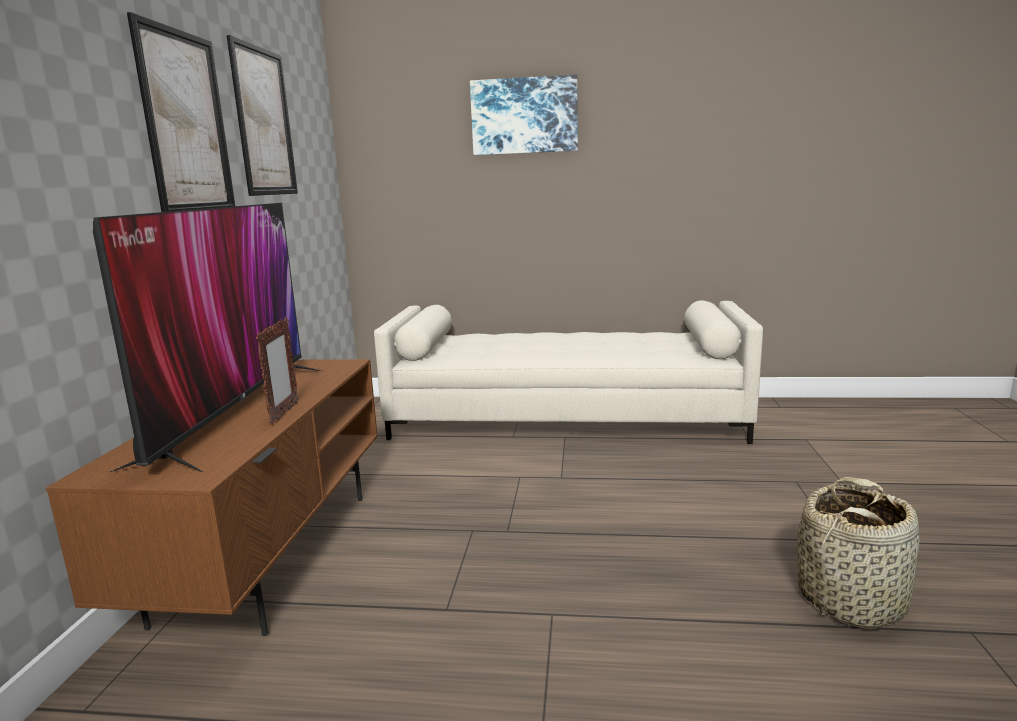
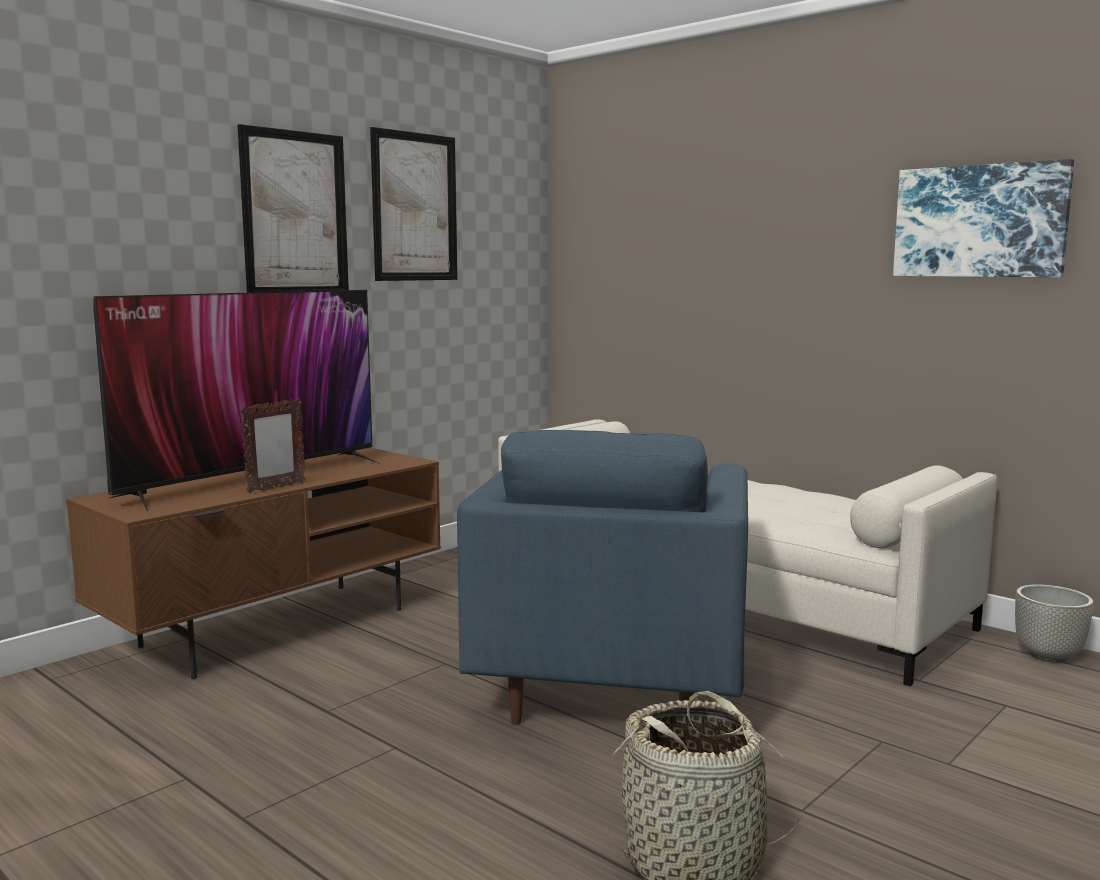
camera: 35 degrees right, 5 degrees down
(524, 116) = (737, 194): picture -> picture (980, 221)
(610, 503) = (612, 686): none -> blue armchair
(775, 405) = (1049, 656): none -> grey planter

